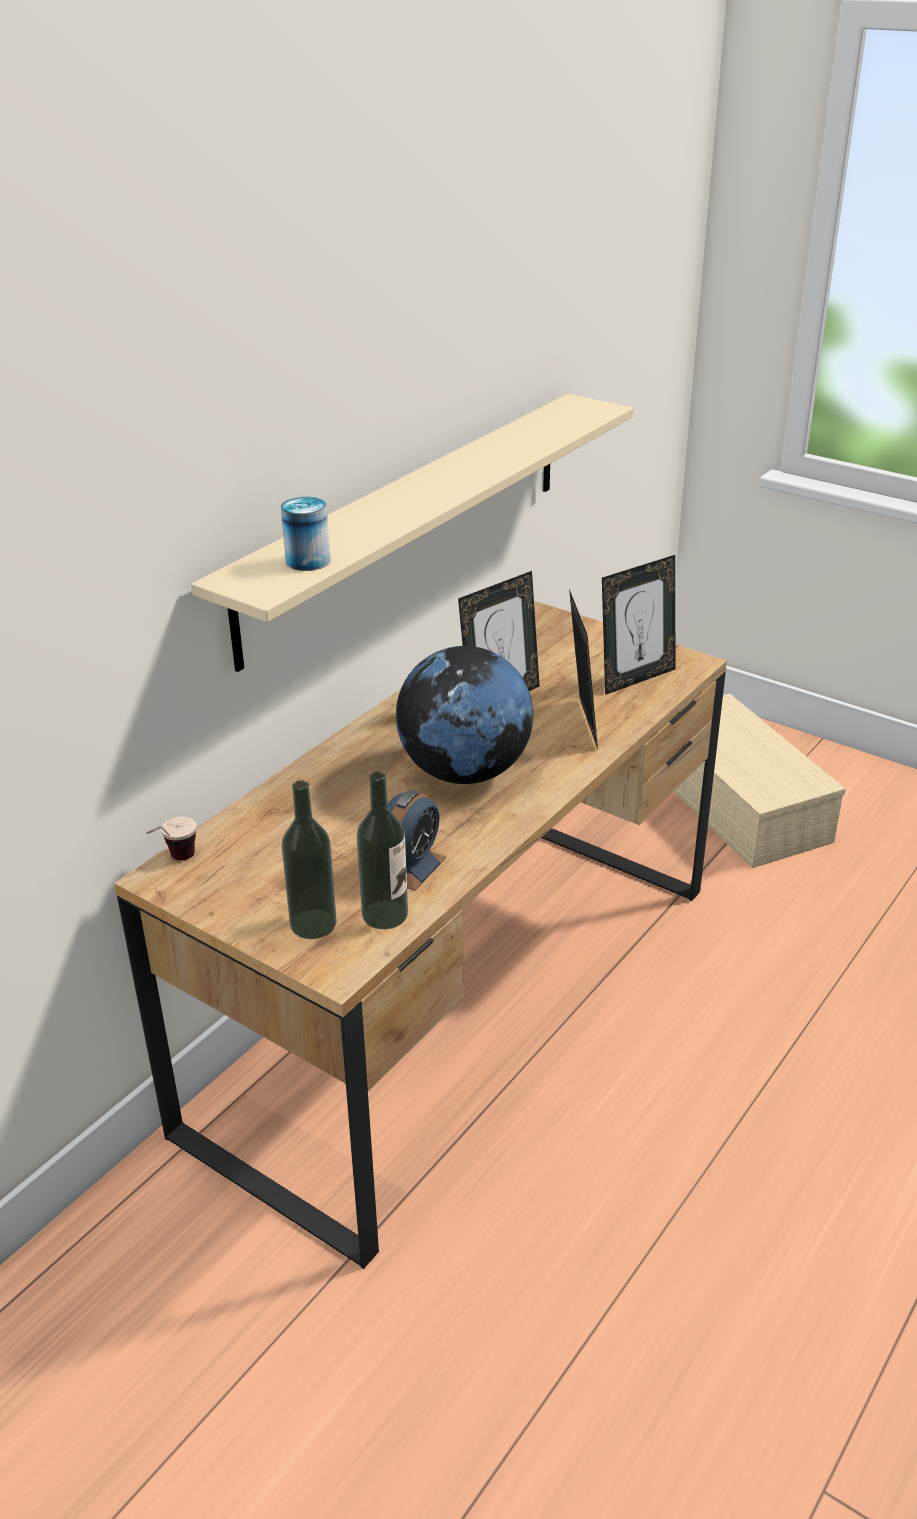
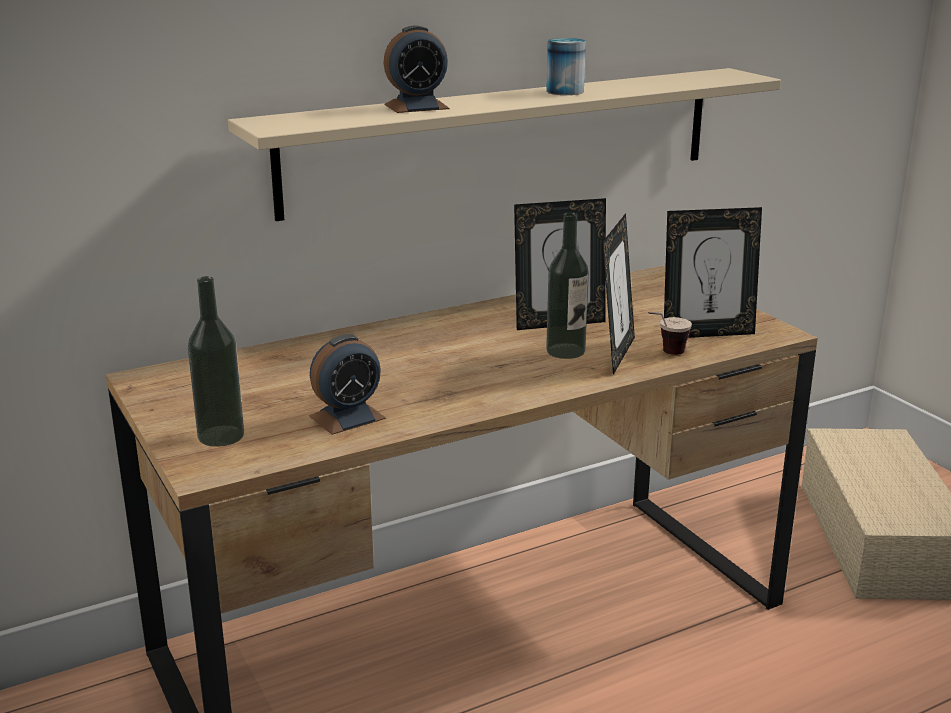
camera: 25 degrees right, 10 degrees down
(174, 862) = (164, 371): cup -> cup (665, 354)
(308, 561) = (337, 119): can -> can (565, 91)
(358, 522) = (416, 106): none -> alarm clock
(385, 914) = (287, 444): bottle -> bottle (565, 351)
(464, 772) = (470, 365): globe -> none

